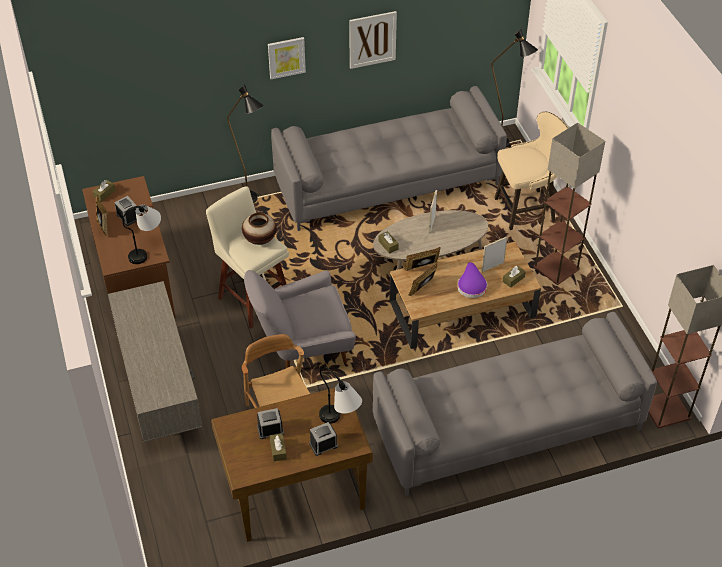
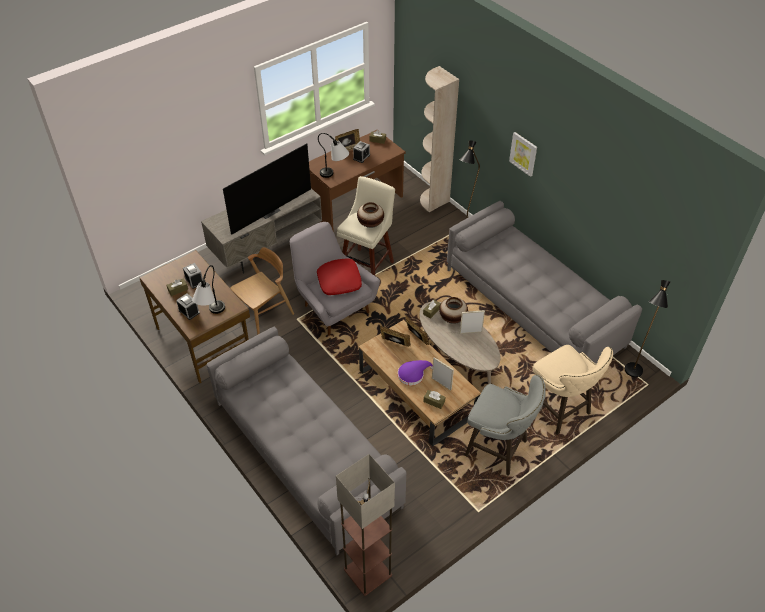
camera: 70 degrees right, 0 degrees up
(161, 337) = (269, 211): none -> television
(178, 210) = (432, 203): none -> beige bookcase
(309, 307) = (339, 281): none -> red pillow
(372, 39) = (580, 193): picture -> none
(407, 232) = (452, 319): none -> vase
(557, 268) = (499, 449): floor lamp -> grey stool

